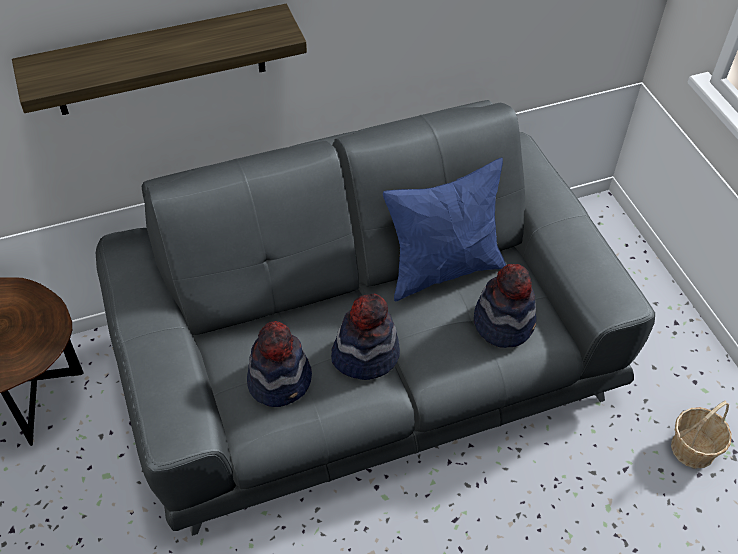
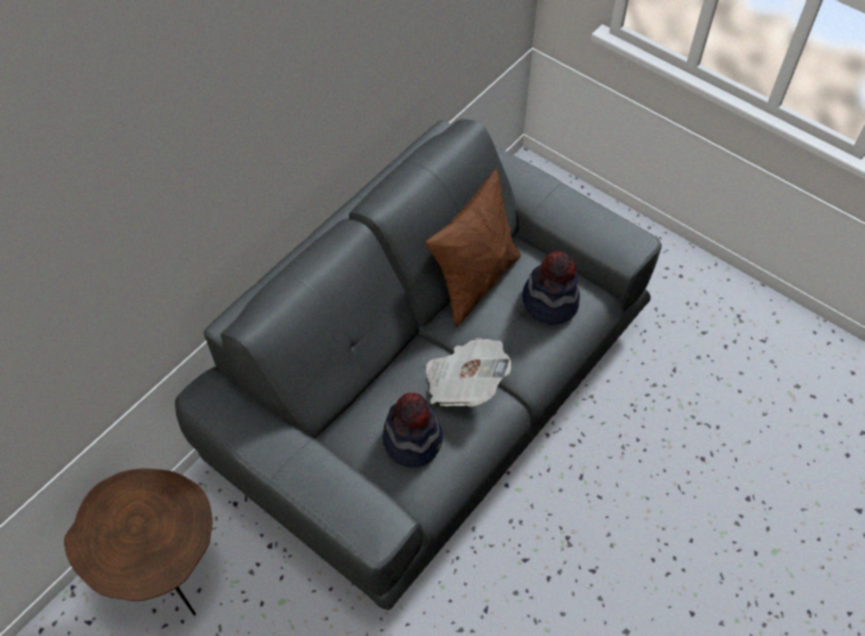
camera: 30 degrees left, 5 degrees up
(160, 61) = (199, 217): shelf -> none
(365, 354) = (464, 383): hat -> newspaper
(443, 269) = (474, 281): blue pillow -> brown pillow
(693, 448) = (710, 328): basket -> none

